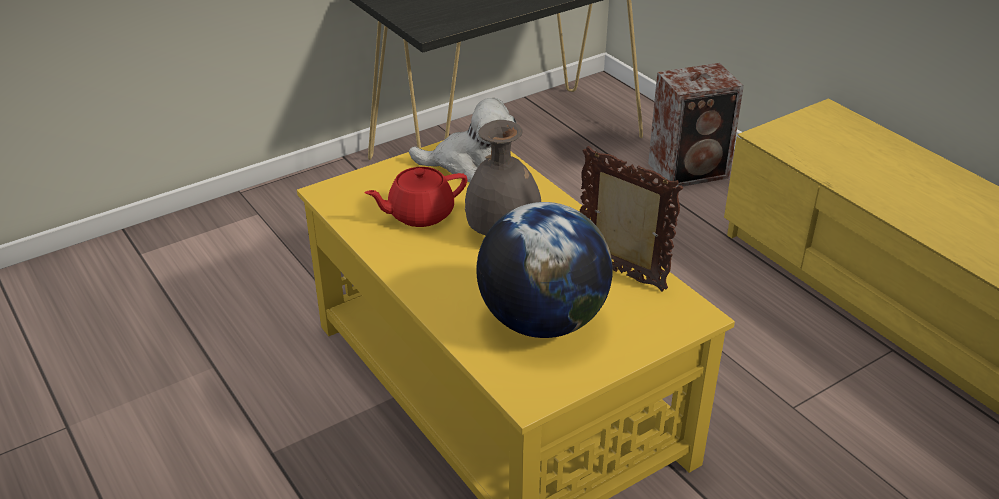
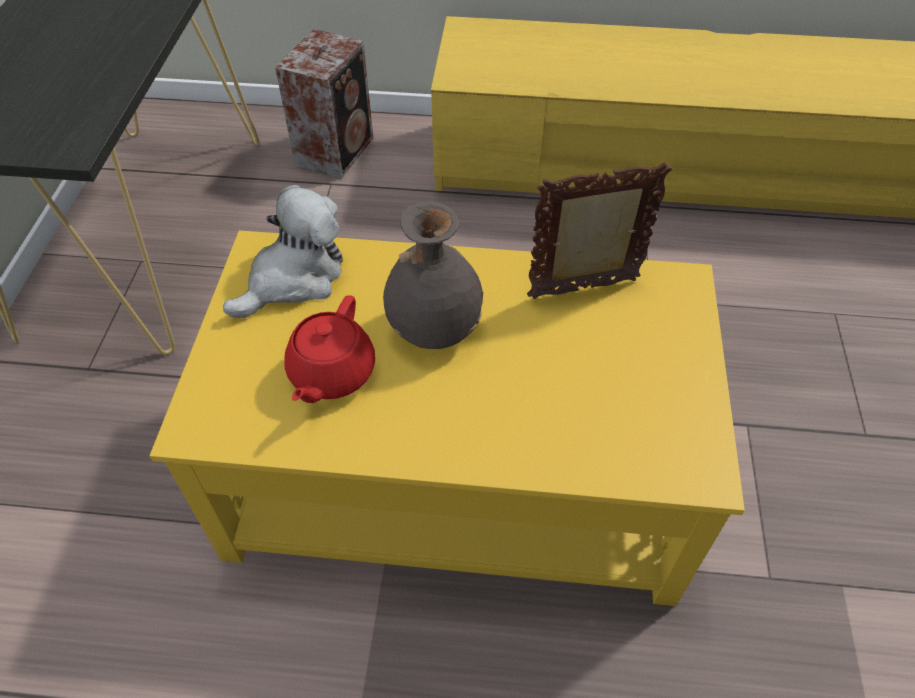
camera: 50 degrees left, 15 degrees up
(542, 321) = (602, 390): globe -> none

